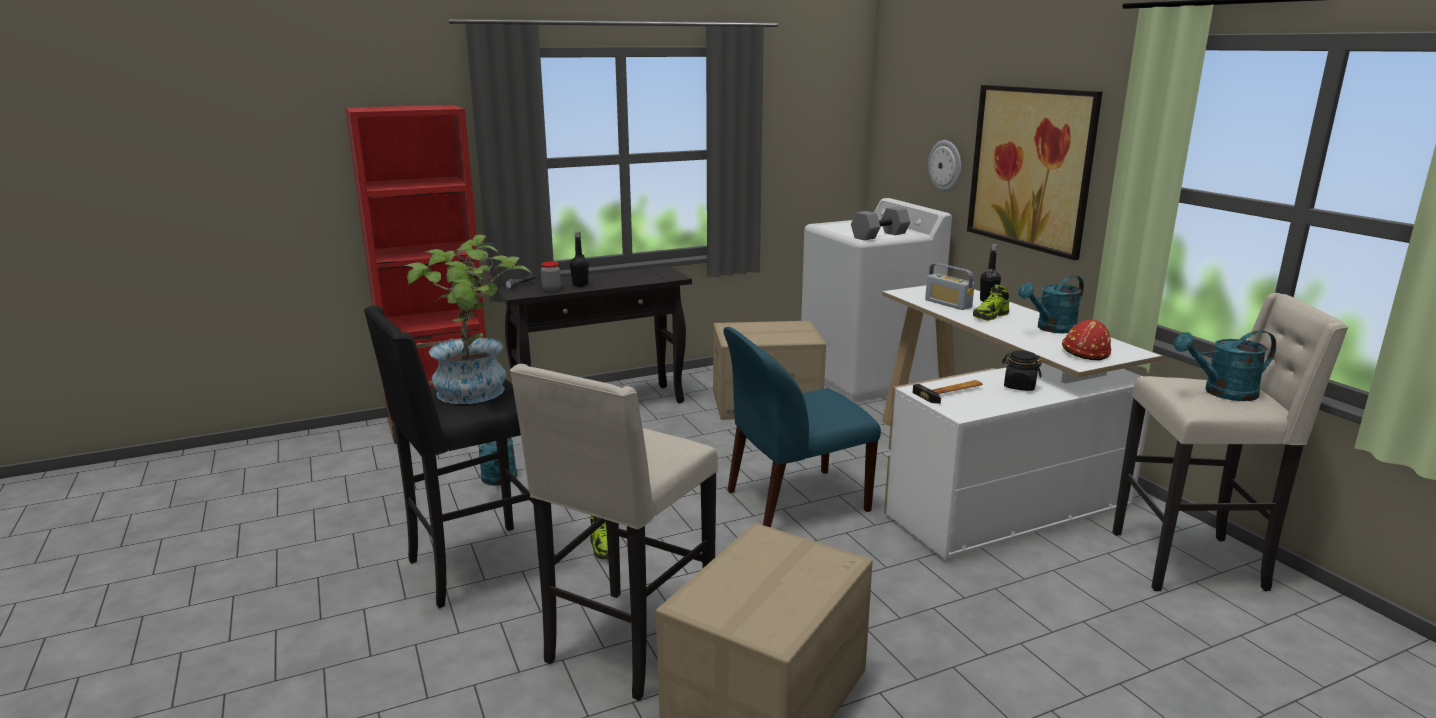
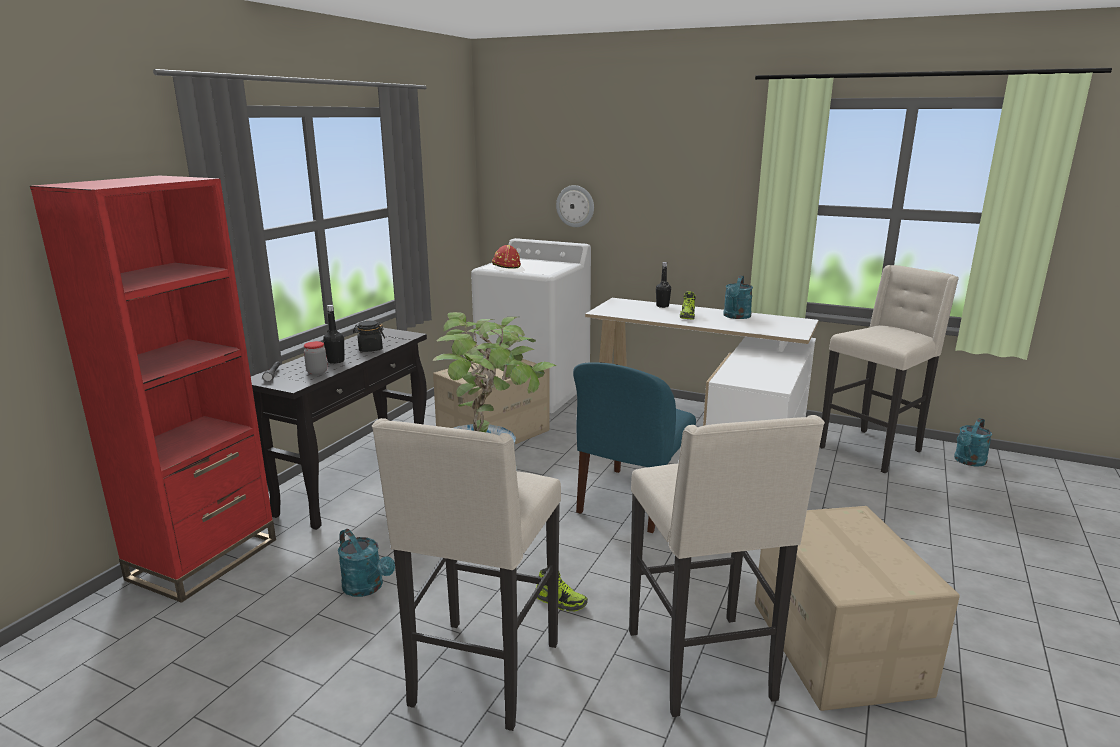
camera: 40 degrees left, 0 degrees up
(475, 568) = (482, 676): black stool -> beige stool
(880, 236) = (551, 269): grey dumbbell -> none
(948, 304) = (646, 313): radio -> none
(952, 393) = (745, 375): hammer -> none
(1019, 386) = (767, 360): black jar -> black jar (370, 349)
(1031, 168) = (667, 201): picture -> none
(1085, 351) = (783, 326): red hard hat -> red hard hat (505, 266)
(1222, 393) = (891, 333): turquoise watering can -> turquoise watering can (968, 462)

